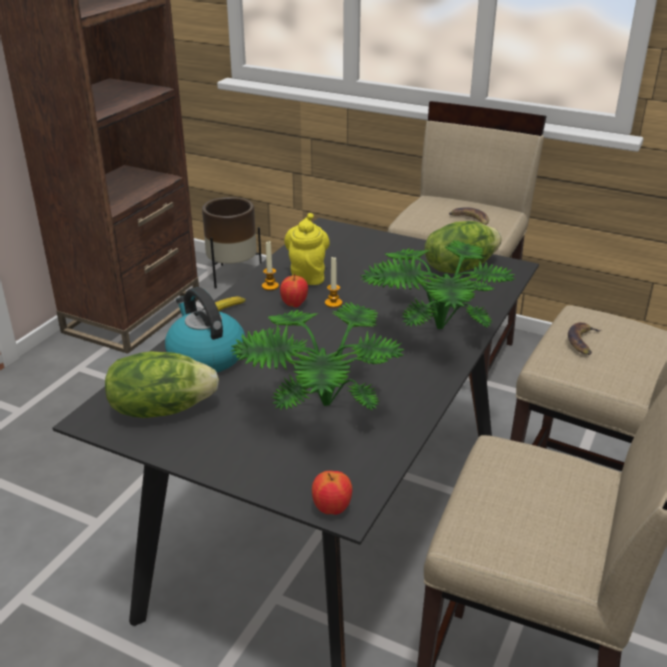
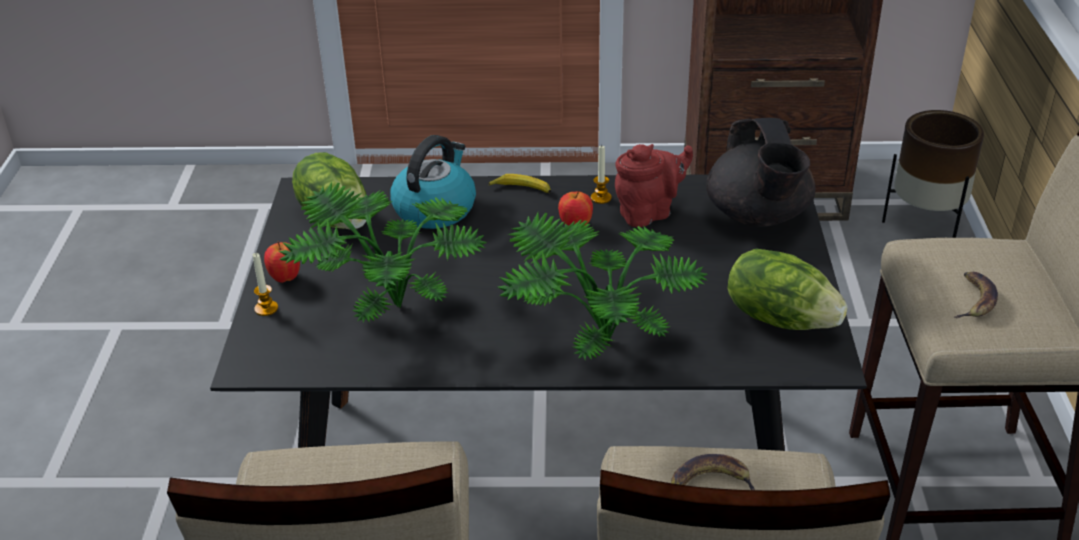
camera: 65 degrees right, 5 degrees up
(307, 275) = (649, 213): yellow teapot -> red teapot
(332, 509) = (244, 358): apple -> apple (285, 278)
(333, 303) = (601, 249): candle -> candle (266, 308)
(349, 243) = (758, 216): none -> black teapot

